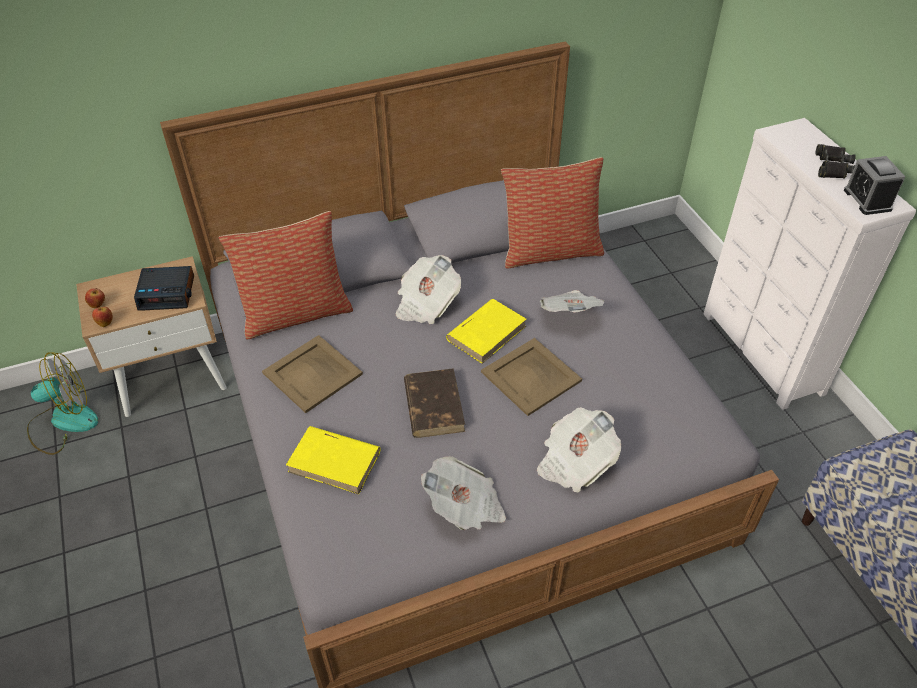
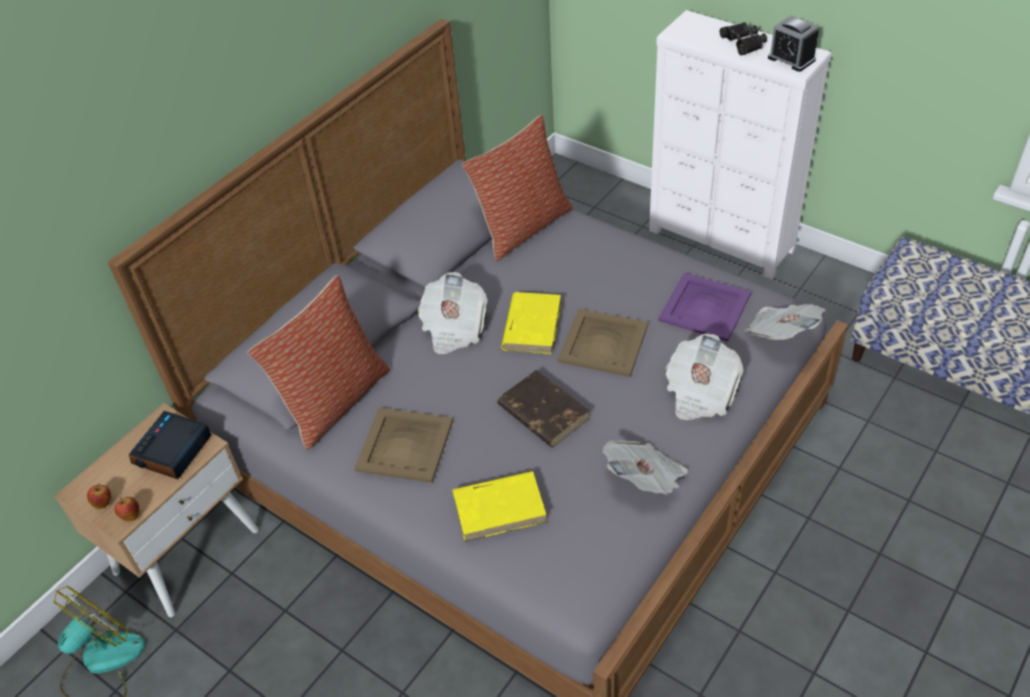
camera: 30 degrees left, 0 degrees up
(167, 293) = (172, 451): alarm clock -> alarm clock turned 150 degrees clockwise
(569, 314) = (588, 273): newspaper -> newspaper (781, 333)
(643, 392) = (704, 307): none -> purple tray

